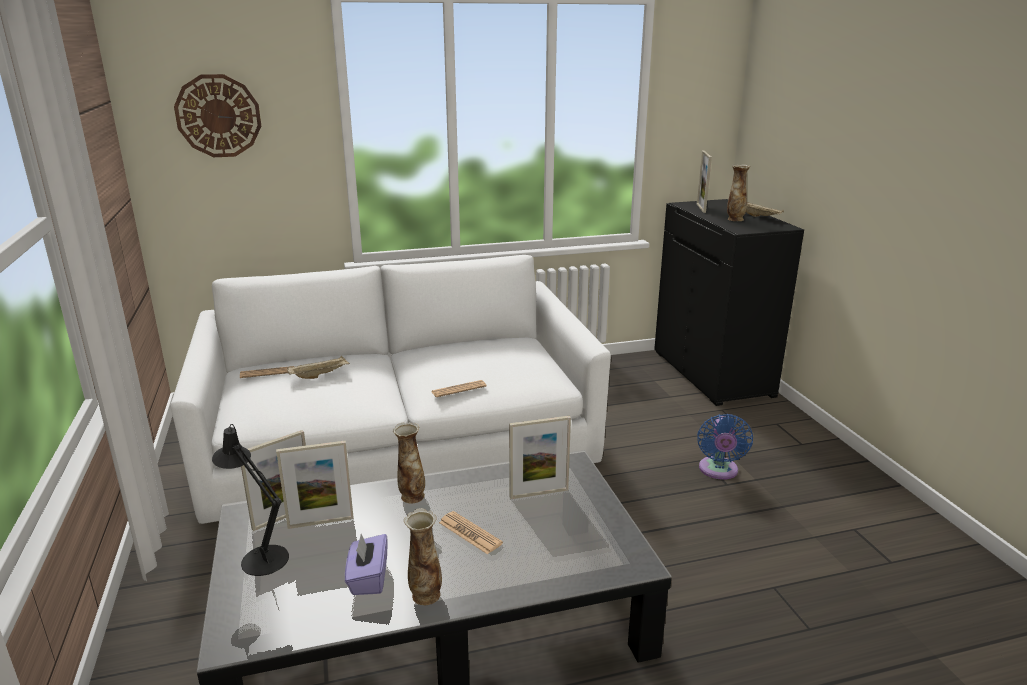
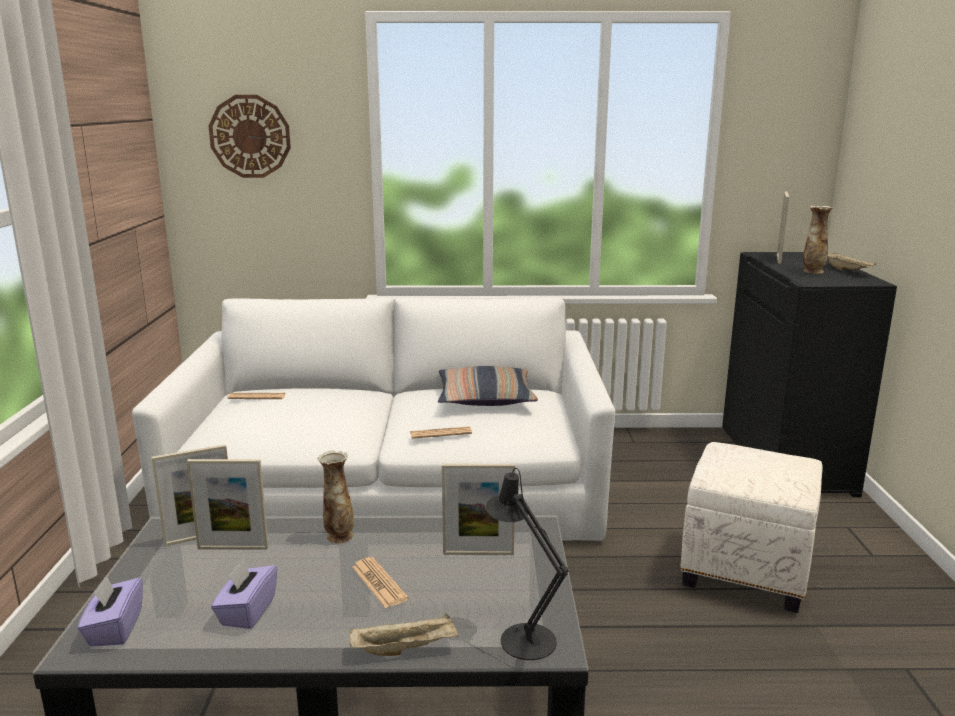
camera: 15 degrees right, 5 degrees down
(253, 616) = (115, 629): none -> purple tissue box
(260, 557) = (156, 572): black table lamp -> black table lamp (522, 636)
(320, 375) = (306, 404): beige tray -> beige tray (405, 648)
(425, 596) = (295, 640): vase -> none
(480, 351) = (485, 398): none -> pillow
(718, 471) = (747, 571): blue fan -> white ottoman

